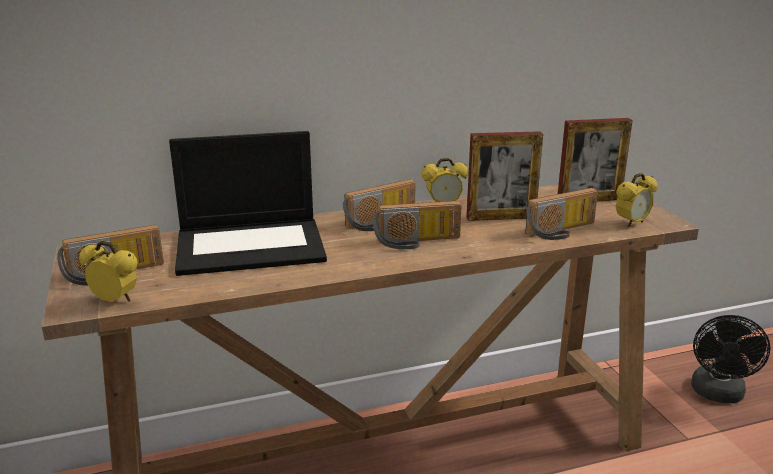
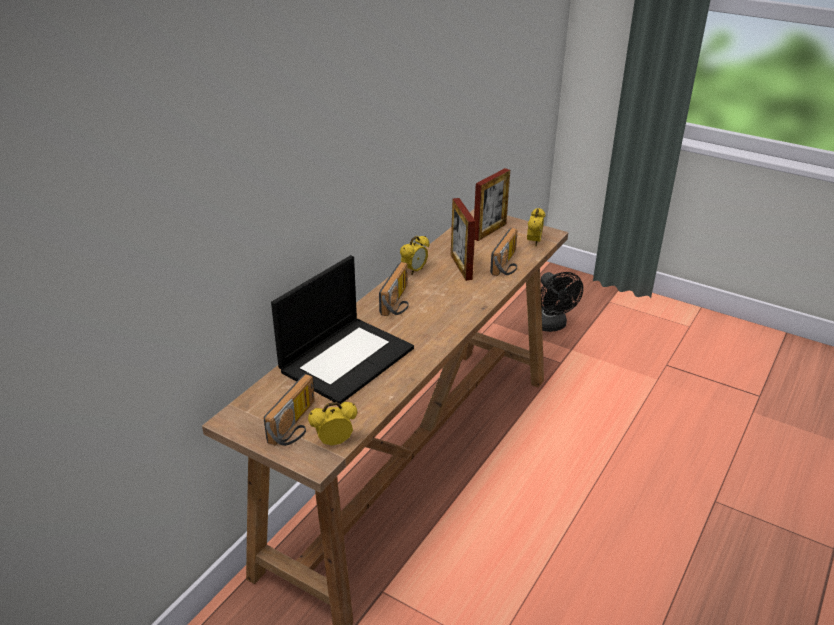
camera: 40 degrees left, 10 degrees up
(417, 242) = (443, 308): radio -> none
(501, 217) = (461, 267): picture frame -> picture frame turned 120 degrees clockwise

